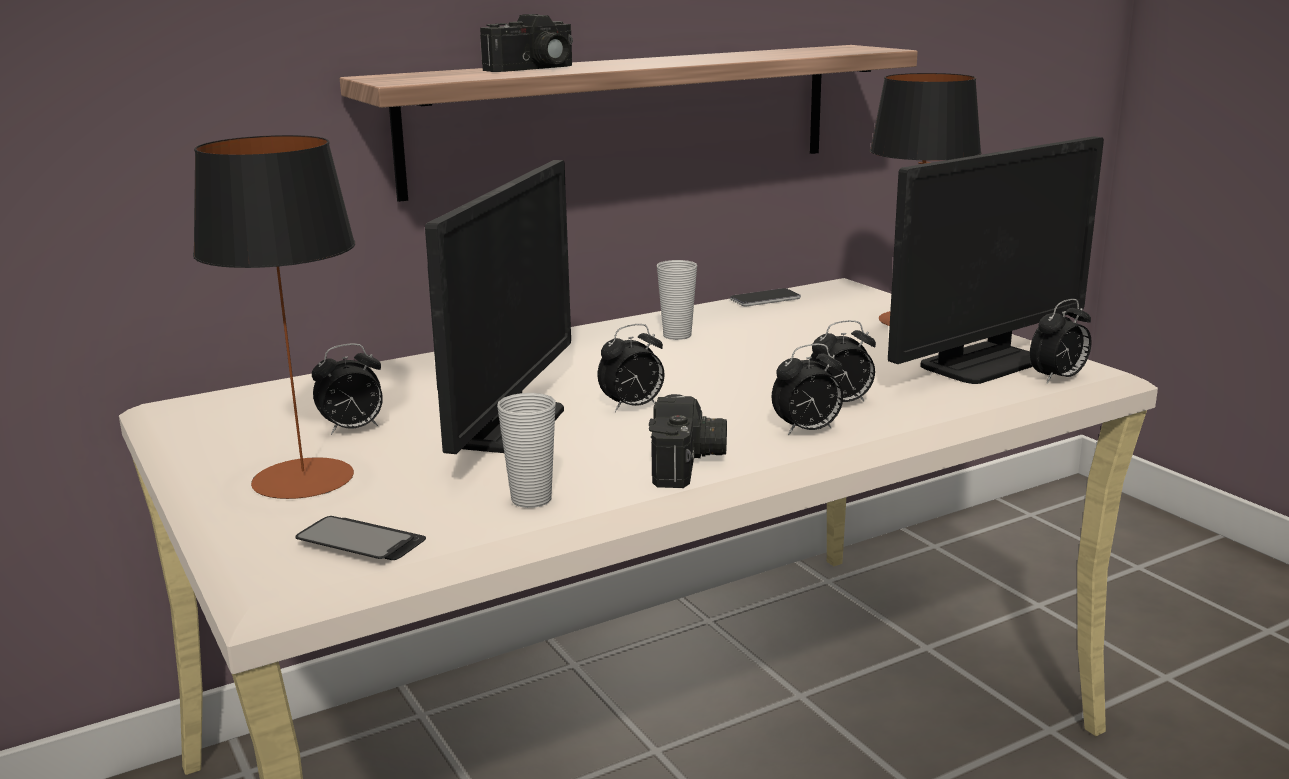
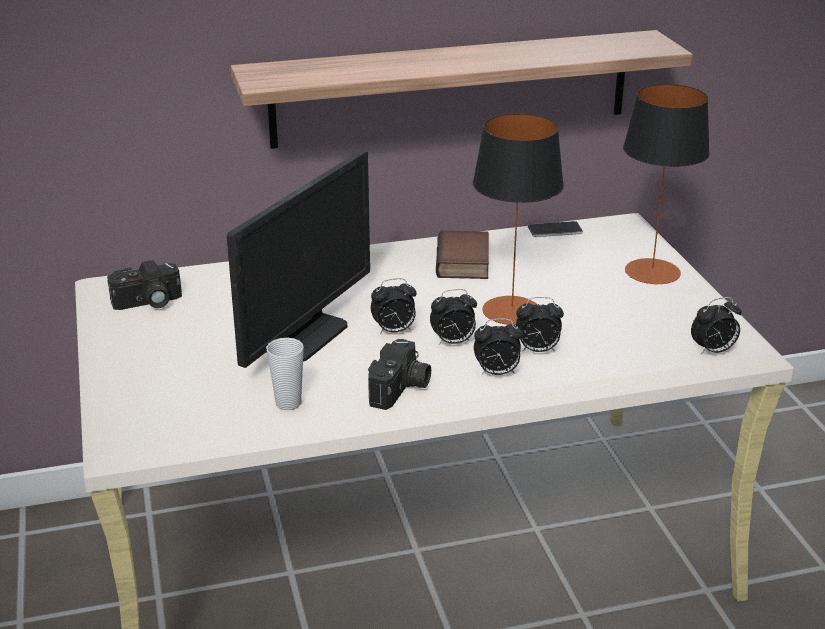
camera: 15 degrees right, 10 degrees up
(304, 478) = (162, 362): table lamp -> table lamp (511, 310)
(352, 429) = (207, 323): alarm clock -> alarm clock (453, 342)
(361, 542) = (176, 419): phone -> none
(533, 68) = (369, 65): camera -> camera (148, 303)
(677, 336) = (465, 262): cup -> book
(981, 363) = (668, 326): monitor -> none

